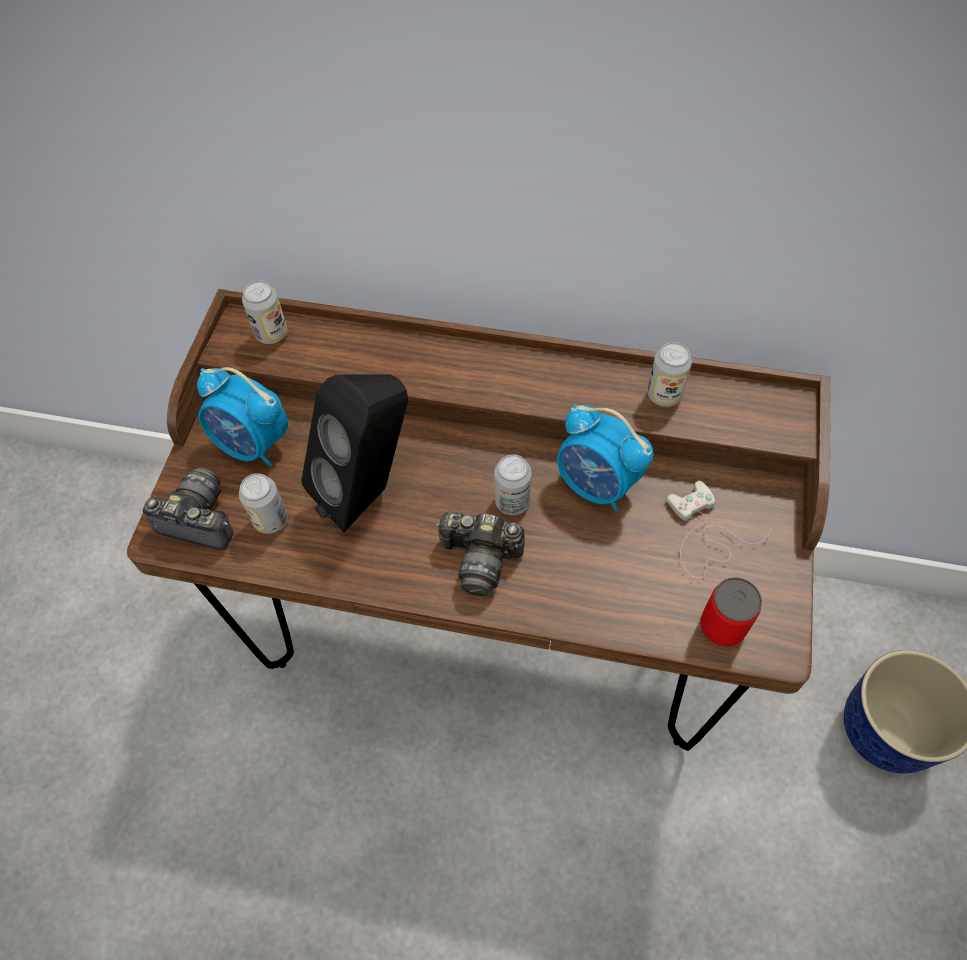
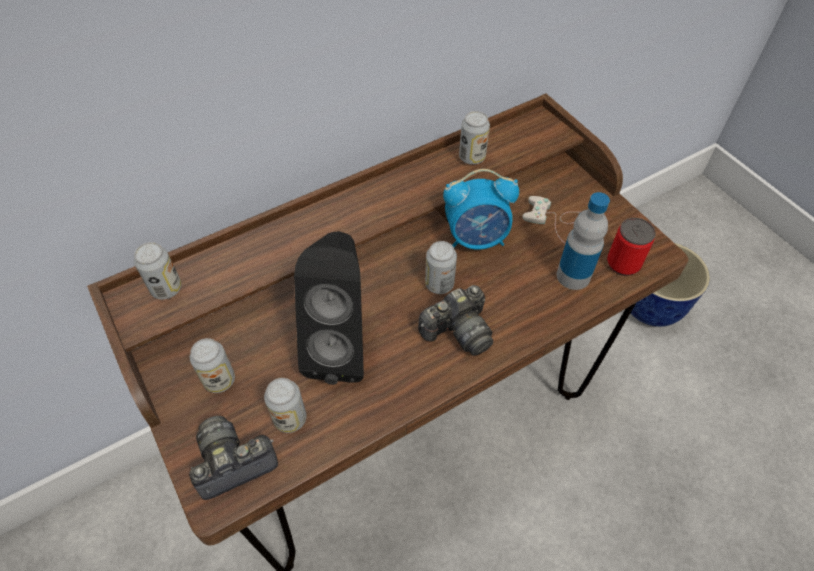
camera: 45 degrees left, 5 degrees down
(253, 444) = (219, 380): alarm clock -> can
(652, 596) = (573, 276): none -> bottle

